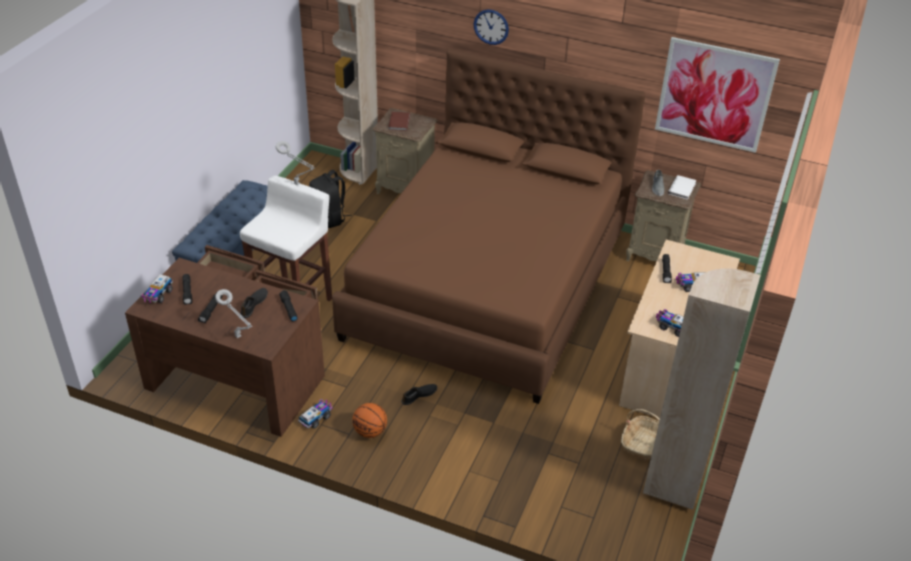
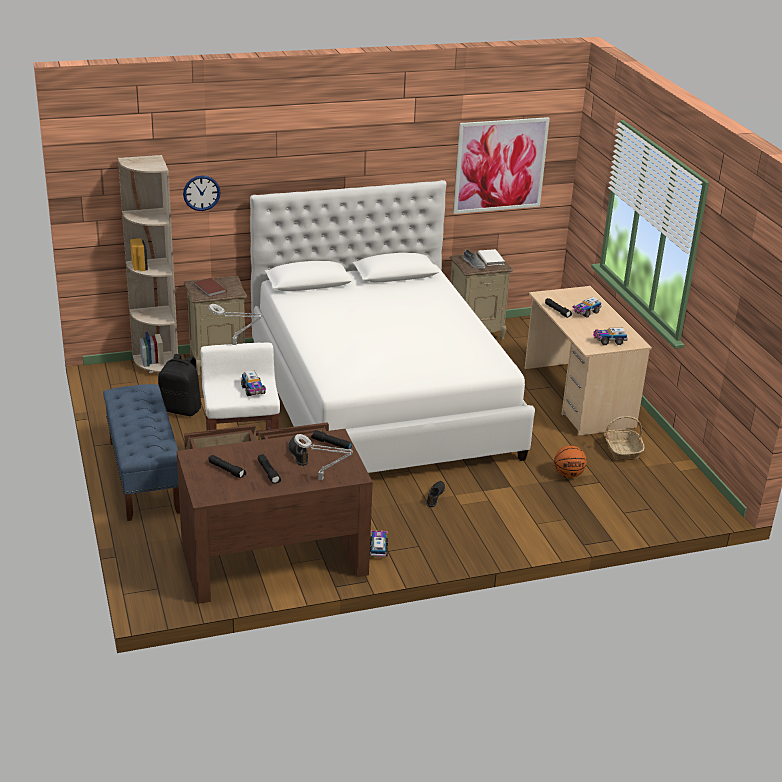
camera: 40 degrees left, 10 degrees down
(158, 295) = (203, 483): toy truck -> toy truck (253, 390)
(370, 431) = (432, 536): basketball -> basketball (568, 474)
(488, 283) = (381, 400): brown bed -> white bed
(491, 27) = (290, 161): wall clock -> wall clock (201, 193)
(673, 489) = (674, 467): beige bookcase -> none

